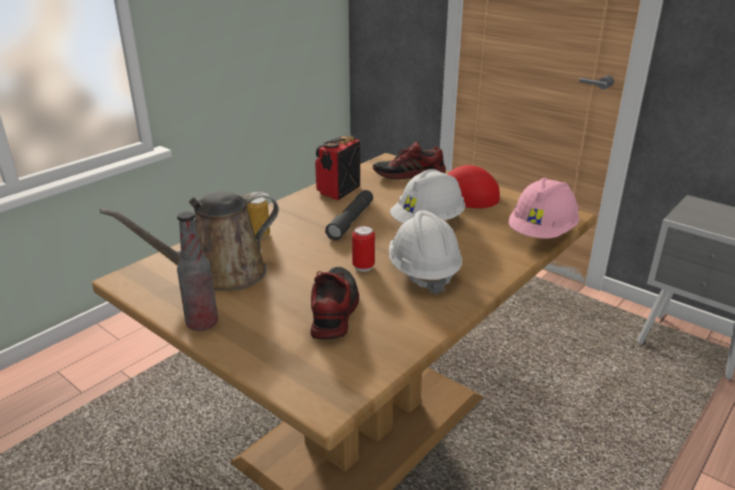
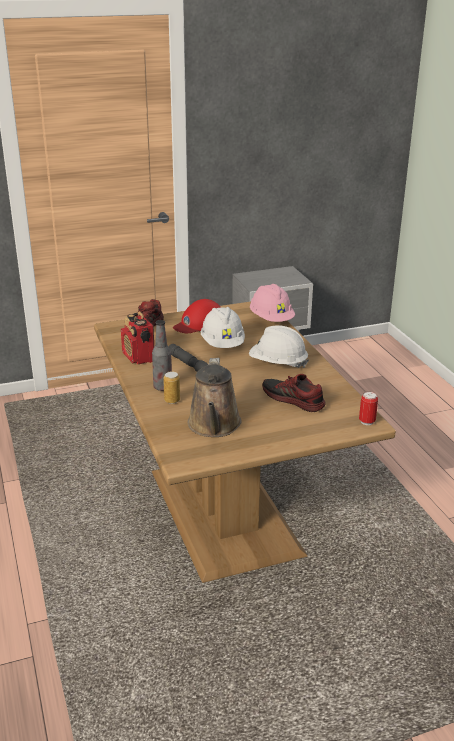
camera: 60 degrees left, 0 degrees up
(202, 323) = (267, 443): bottle -> bottle (163, 387)
(363, 267) = (254, 378): can -> can (367, 421)

